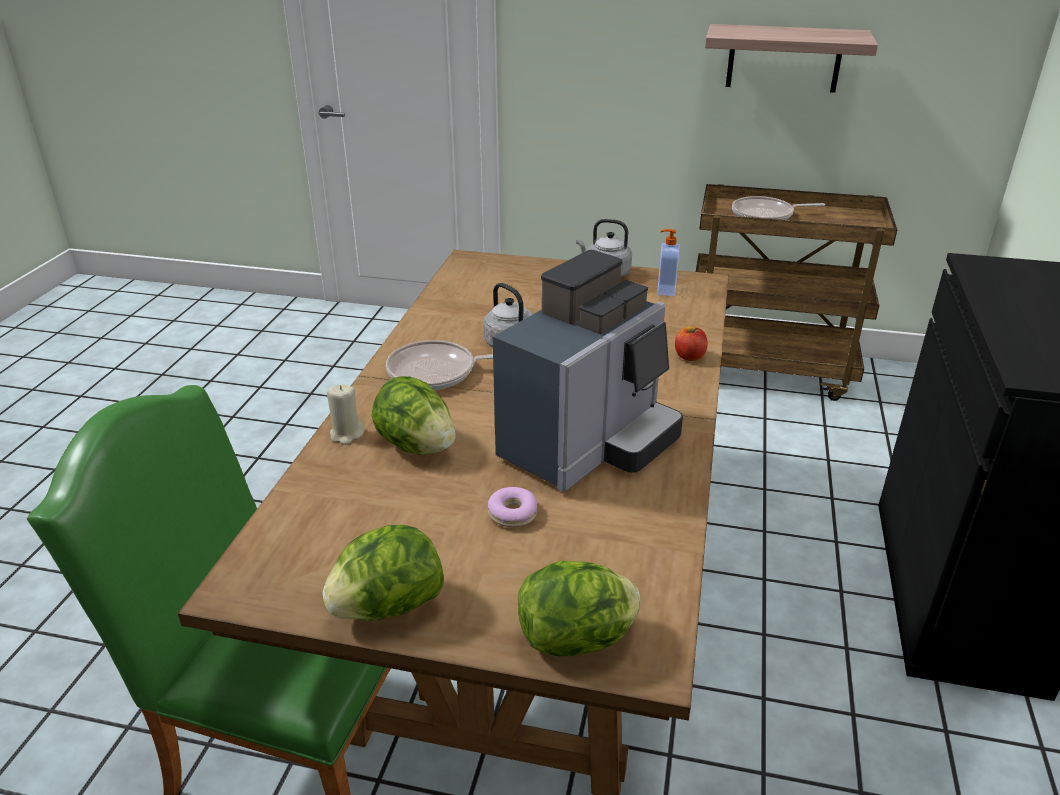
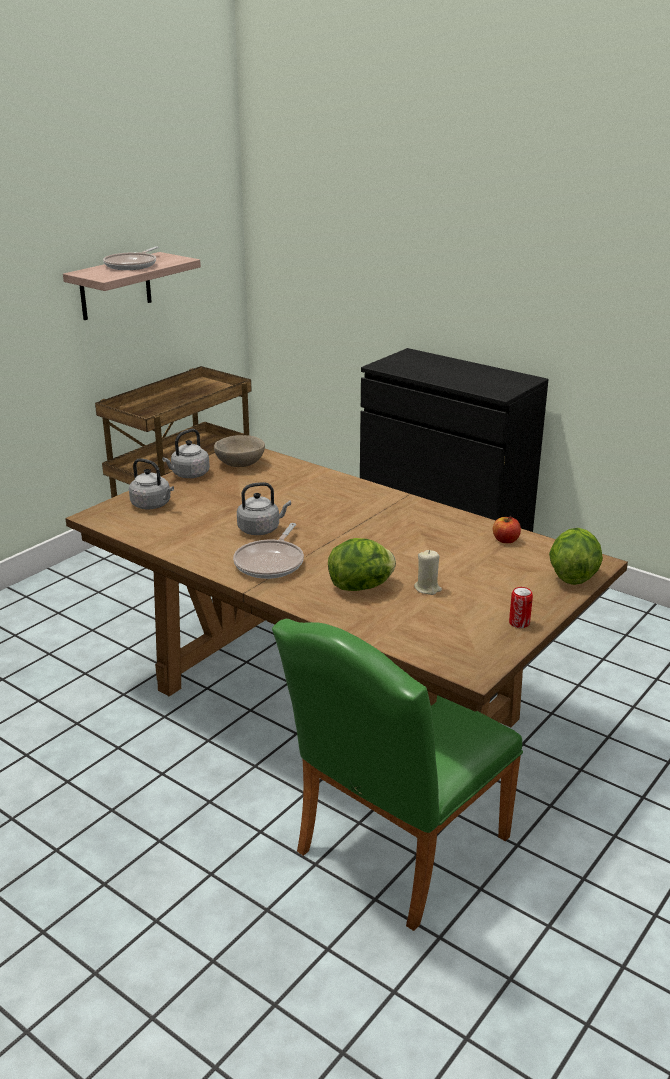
camera: 65 degrees left, 5 degrees down
(346, 434) = (325, 609): beige candle -> beige candle (427, 588)
(387, 607) = (519, 623): lettuce -> can
(512, 513) = (458, 570): donut -> none
(516, 276) = (153, 505): none -> grey kettle
(589, 444) = (406, 533): coffee machine -> none
(665, 290) = (240, 464): soap dispenser -> beige bowl
(689, 356) = (335, 481): apple -> apple (505, 540)
(766, 215) = (160, 406): frying pan -> frying pan (132, 265)

